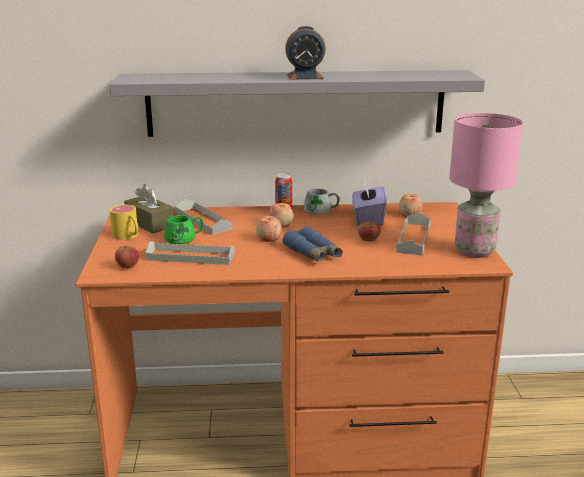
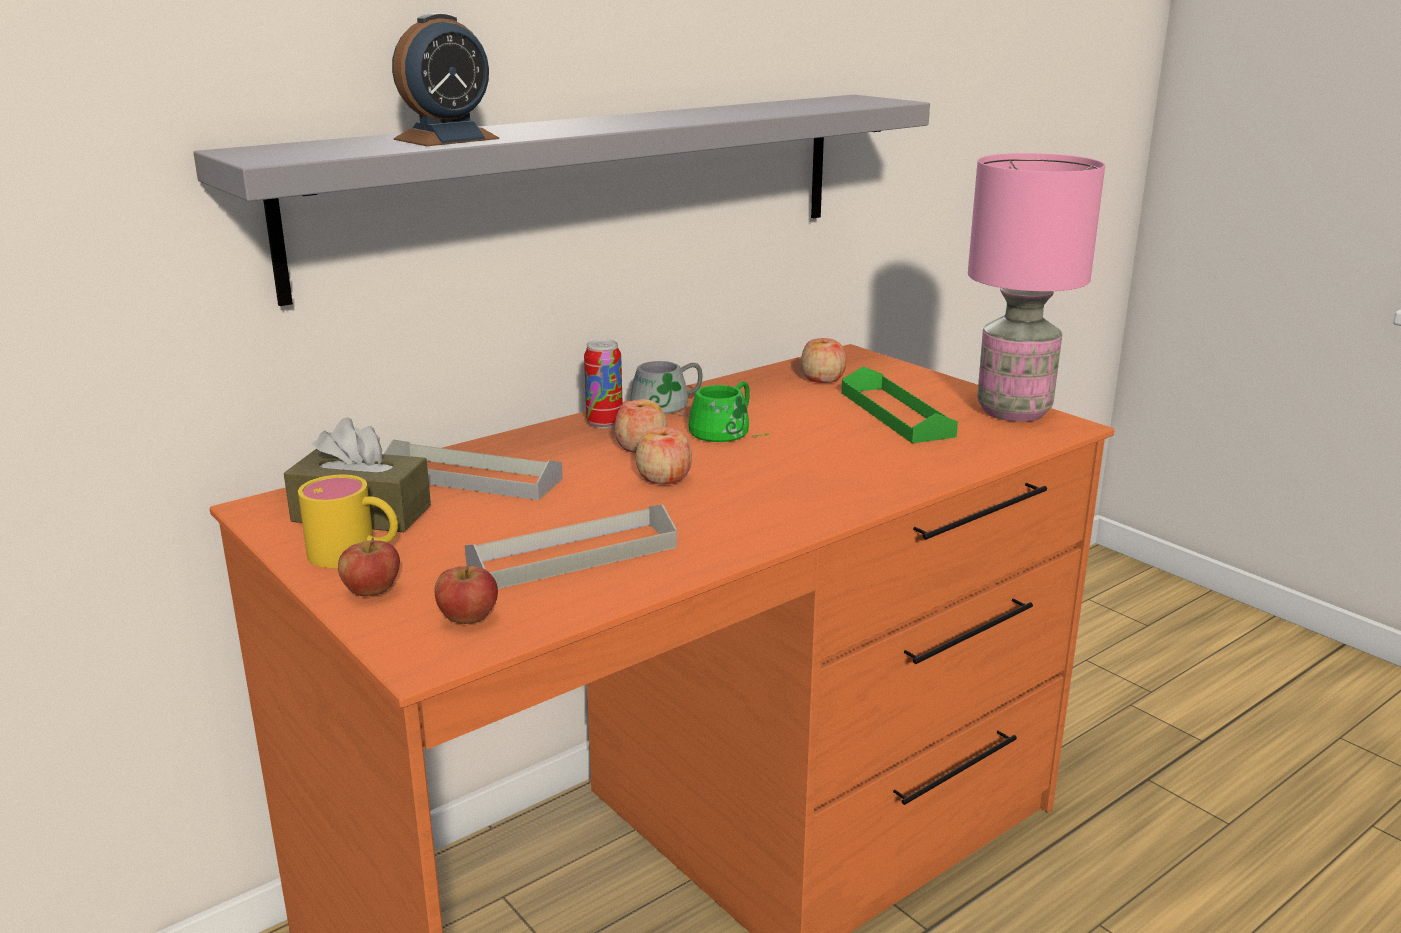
camera: 35 degrees left, 0 degrees up
(184, 239) = (499, 525): green mug -> green mug (729, 431)
(305, 77) = (637, 121): alarm clock -> alarm clock (446, 139)
(313, 253) = (788, 482): blue binoculars -> none
(368, 219) = (771, 401): purple tissue box -> none
(368, 240) = (835, 435): apple -> apple (372, 591)
(414, 238) = (896, 414): grey tray -> green tray

